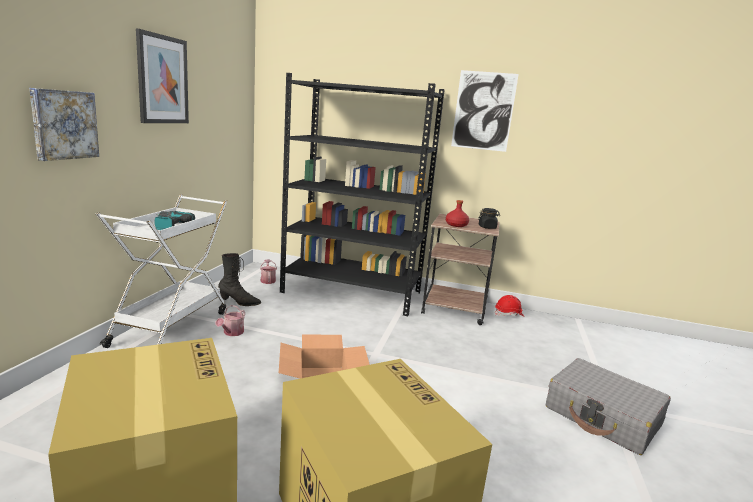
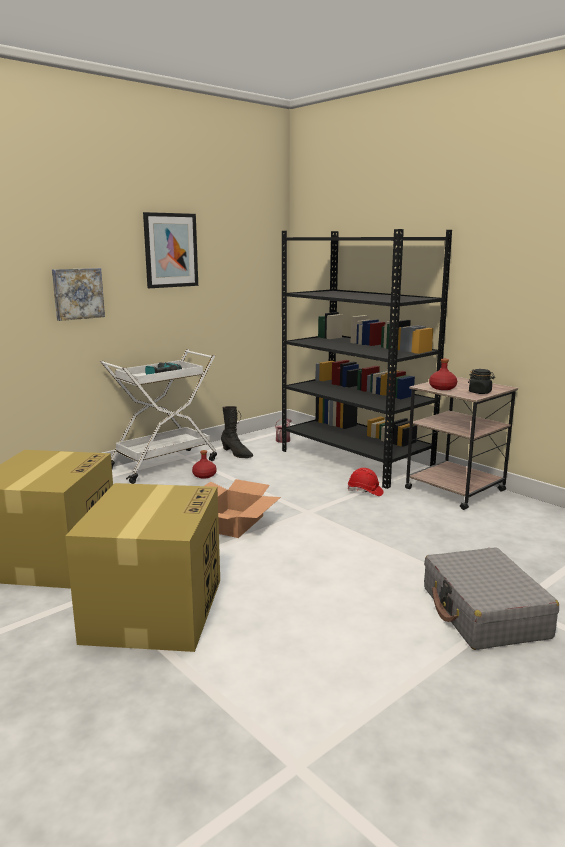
camera: 35 degrees right, 0 degrees up
(232, 333) = (204, 475): watering can -> red bottle
(483, 111) = (496, 251): picture -> none
(509, 314) = (521, 506): red hard hat -> red hard hat (365, 491)

